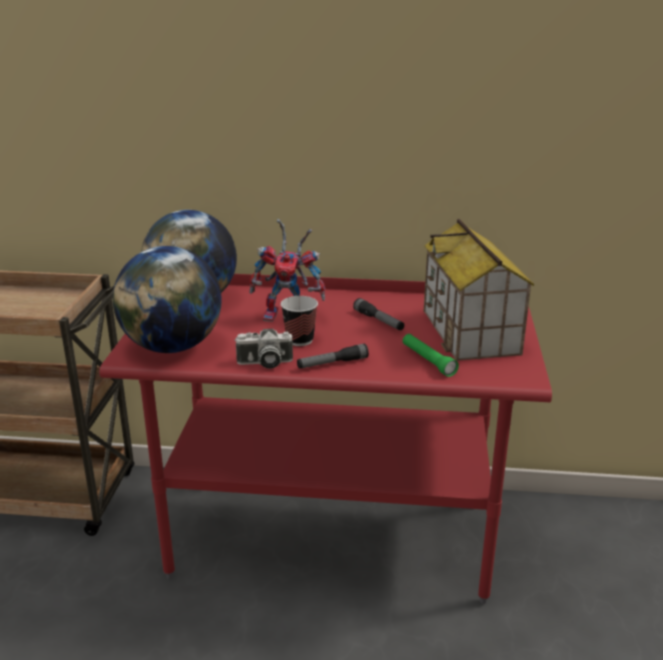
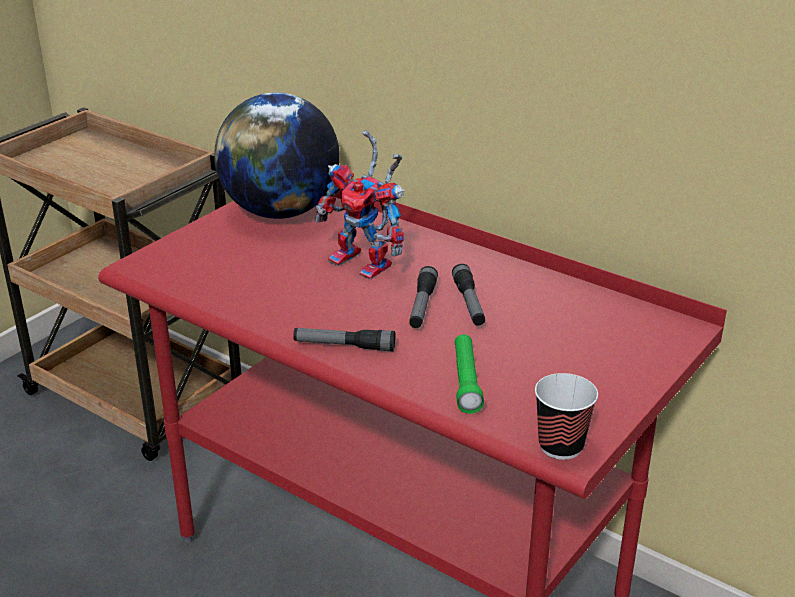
camera: 30 degrees right, 5 degrees up
(172, 347) = (194, 268): globe -> none
(264, 363) = (268, 320): camera -> none
(300, 340) = (342, 301): cup -> cup (561, 446)
(352, 329) = (422, 306): none -> flashlight
(471, 332) = (574, 357): toy house -> none

